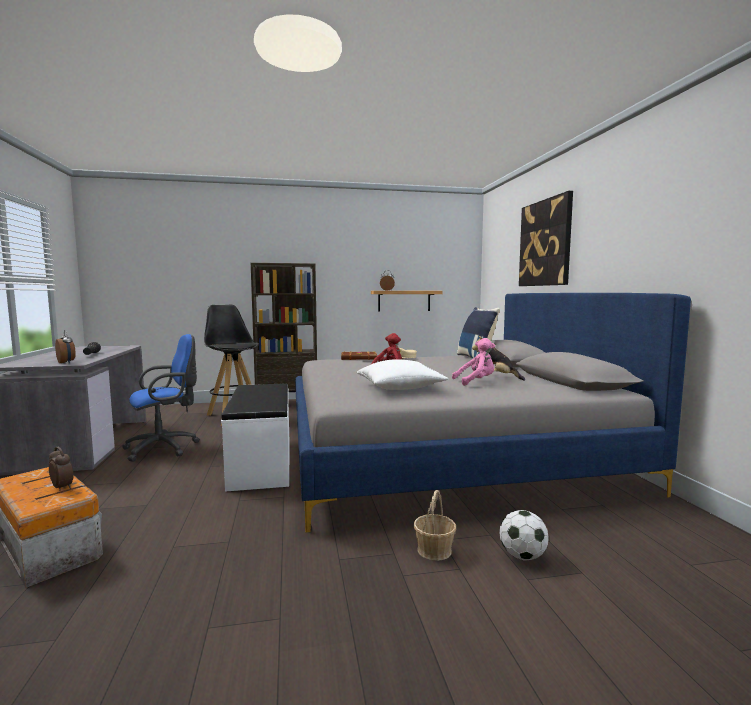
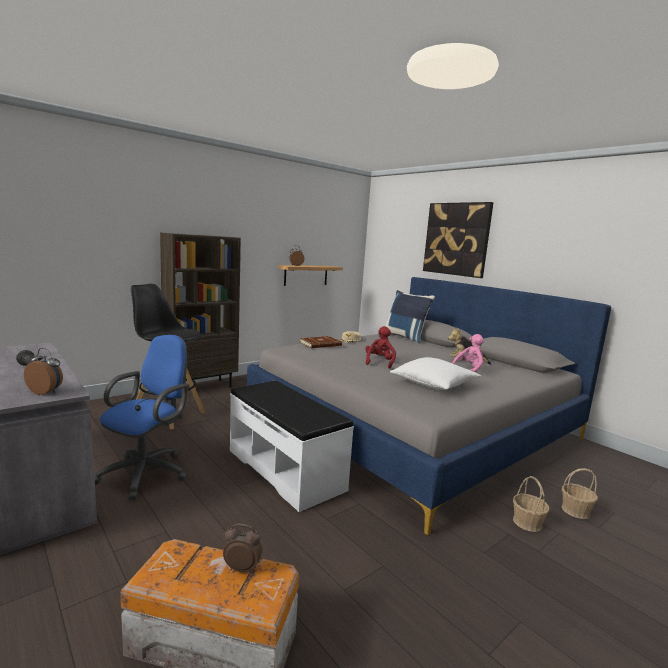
camera: 30 degrees left, 5 degrees up
(522, 556) = (576, 511): football -> basket

